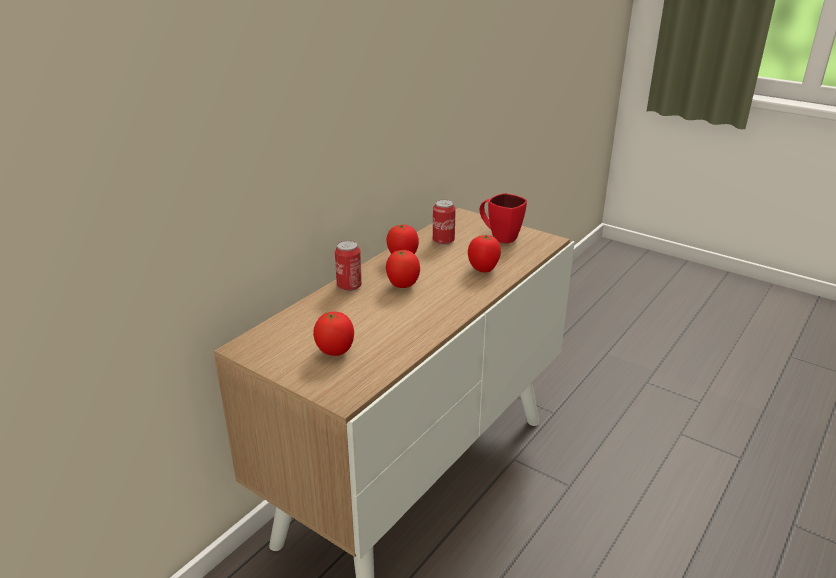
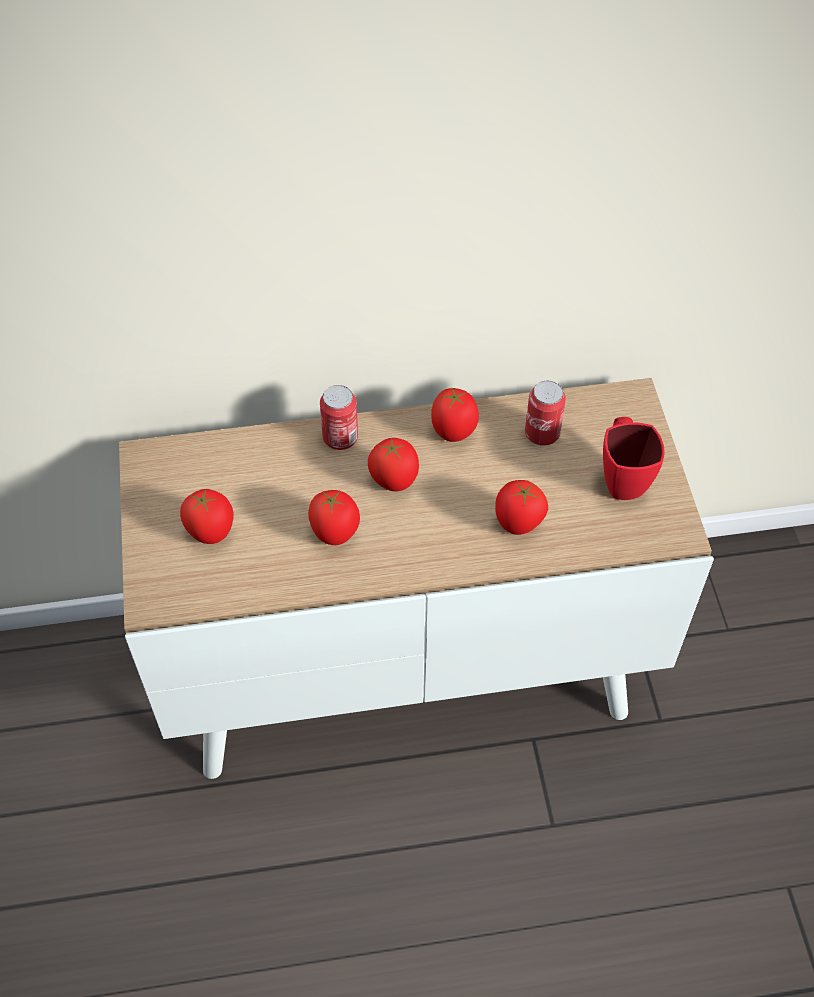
camera: 45 degrees right, 25 degrees up
(404, 316) = (335, 534): none -> tomato

